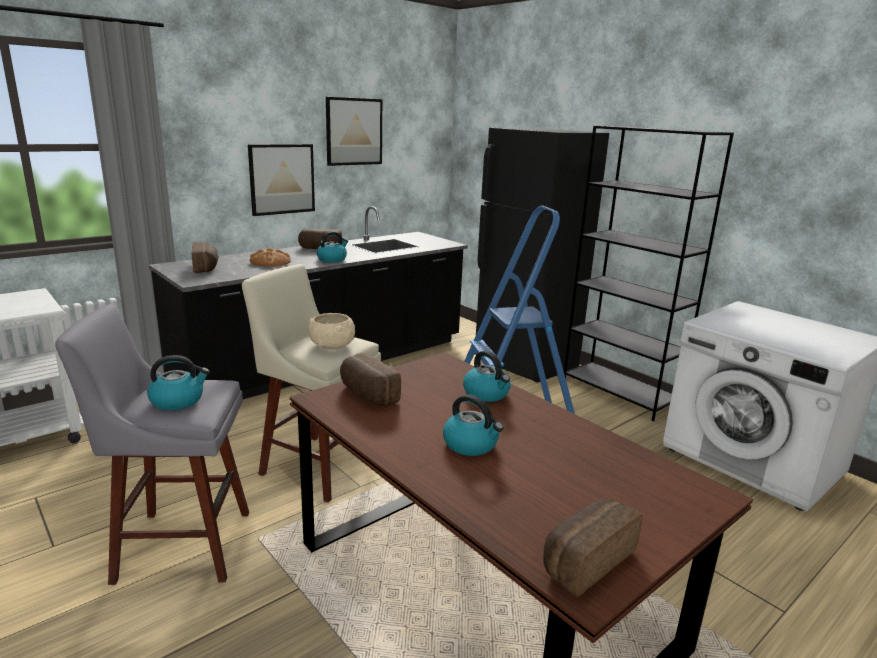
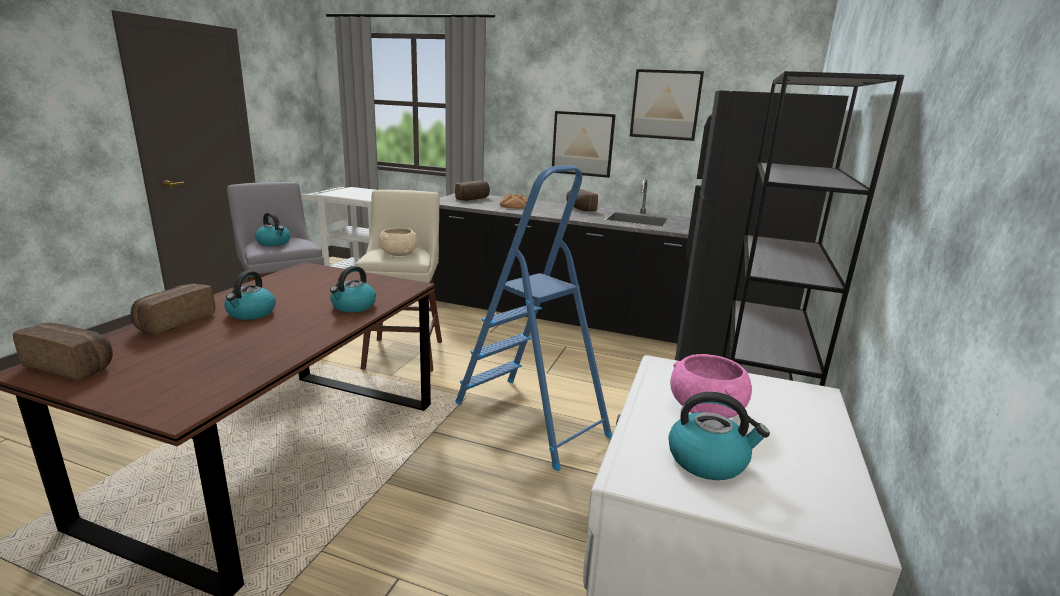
camera: 60 degrees right, 0 degrees up
(332, 259) = (556, 214): kettle -> kettle (708, 460)
(366, 395) = (321, 276): bread -> bread (174, 322)
(762, 328) = (706, 409): none -> pink bowl

